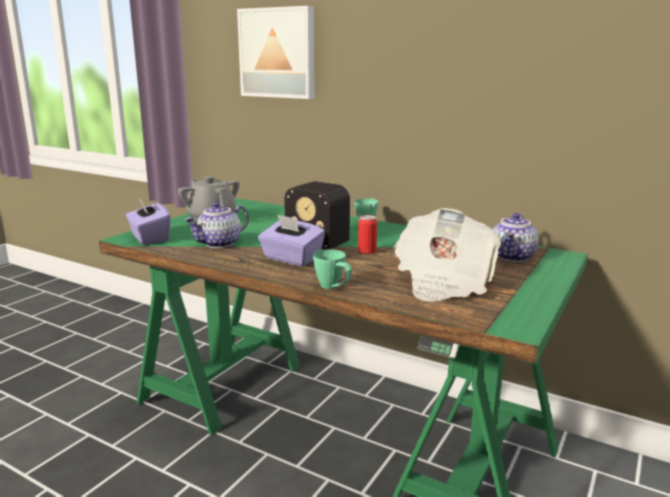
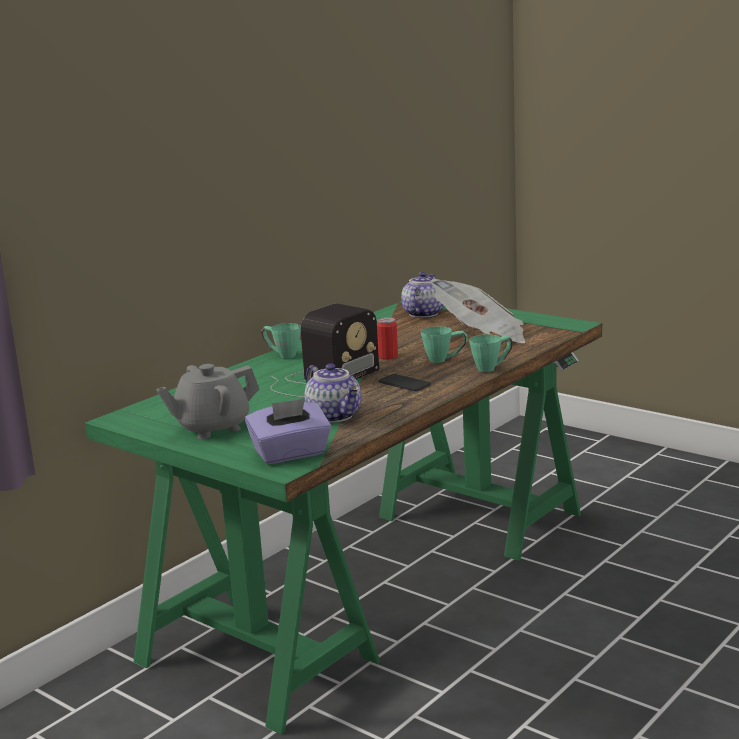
camera: 80 degrees left, 0 degrees up
(278, 53) = (116, 176): picture -> none
(291, 259) = (404, 383): purple tissue box -> phone
(359, 270) = (445, 360): none -> green mug
(513, 257) = (422, 313): teapot -> teapot turned 105 degrees counterclockwise

